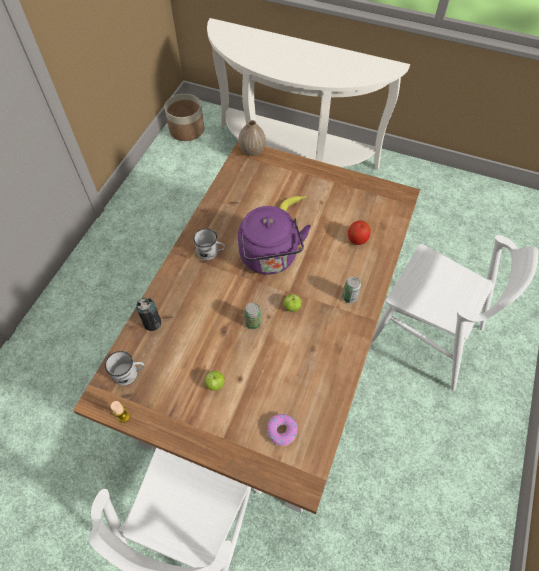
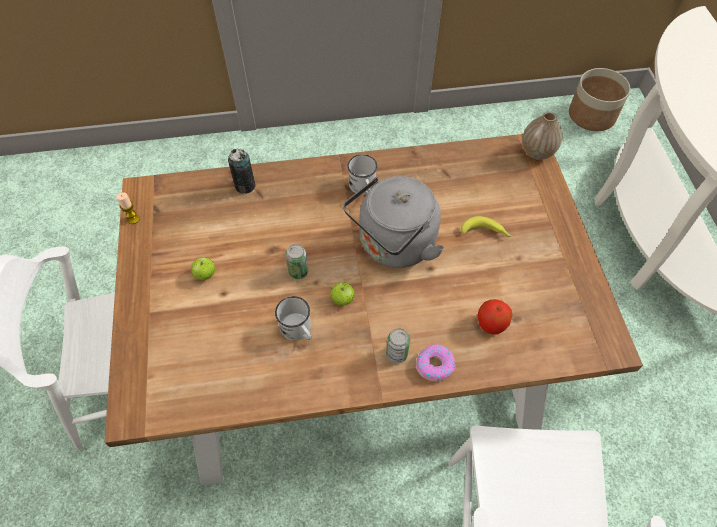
camera: 60 degrees right, 0 degrees up
(129, 373) = (180, 198): white mug -> white mug (298, 331)
(270, 259) = (394, 246): purple kettle -> grey kettle
(281, 431) = (181, 363): donut -> donut (434, 365)

